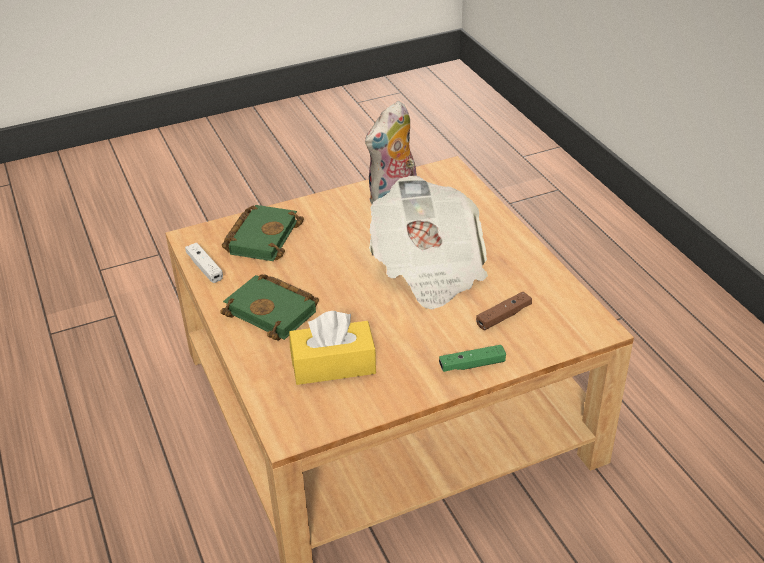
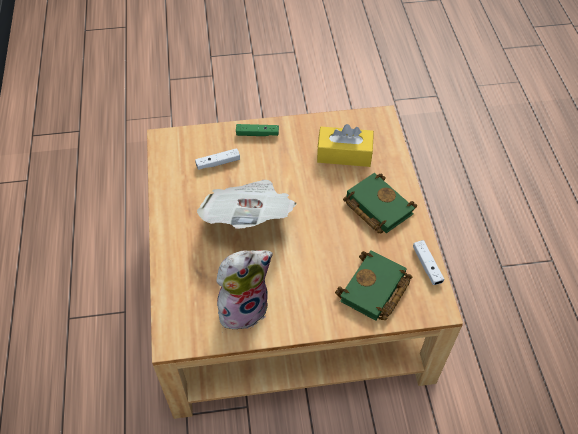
camera: 165 degrees left, 15 degrees up
(503, 316) = (218, 163): brown game controller -> white game controller

